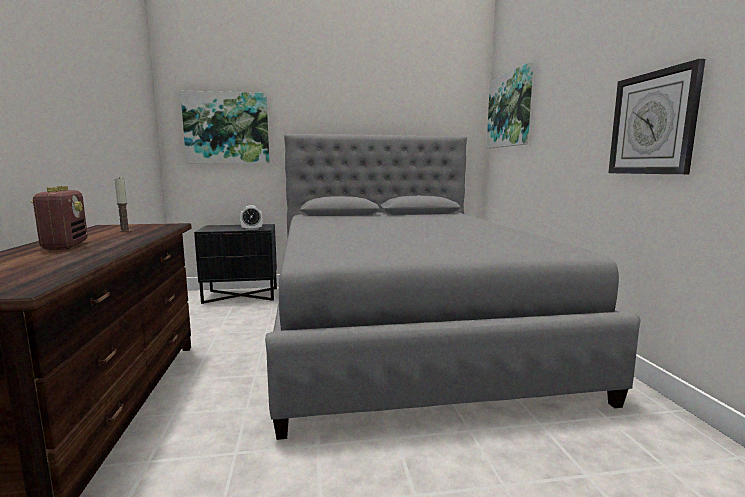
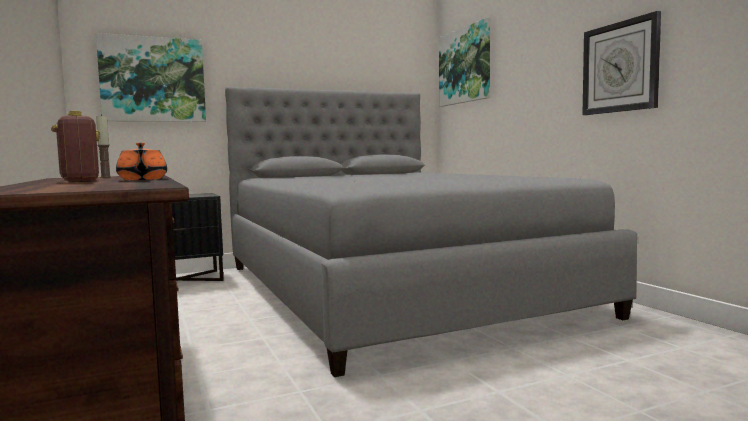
camera: 15 degrees left, 5 degrees down
(111, 248) = (142, 179): none -> orange teapot
(252, 229) = (195, 196): alarm clock -> none

